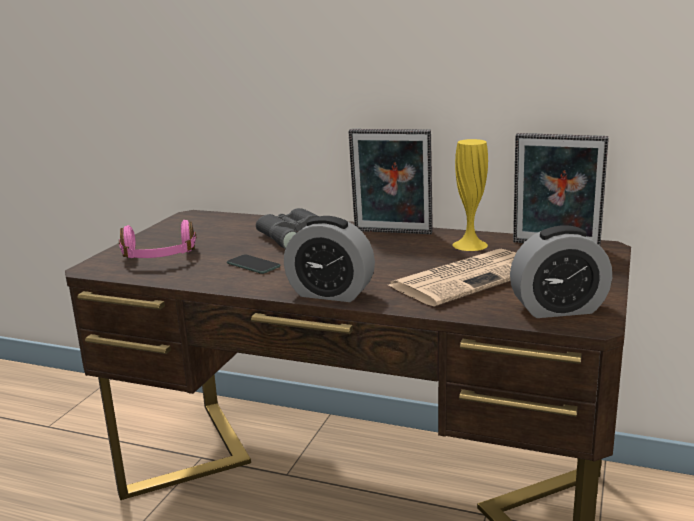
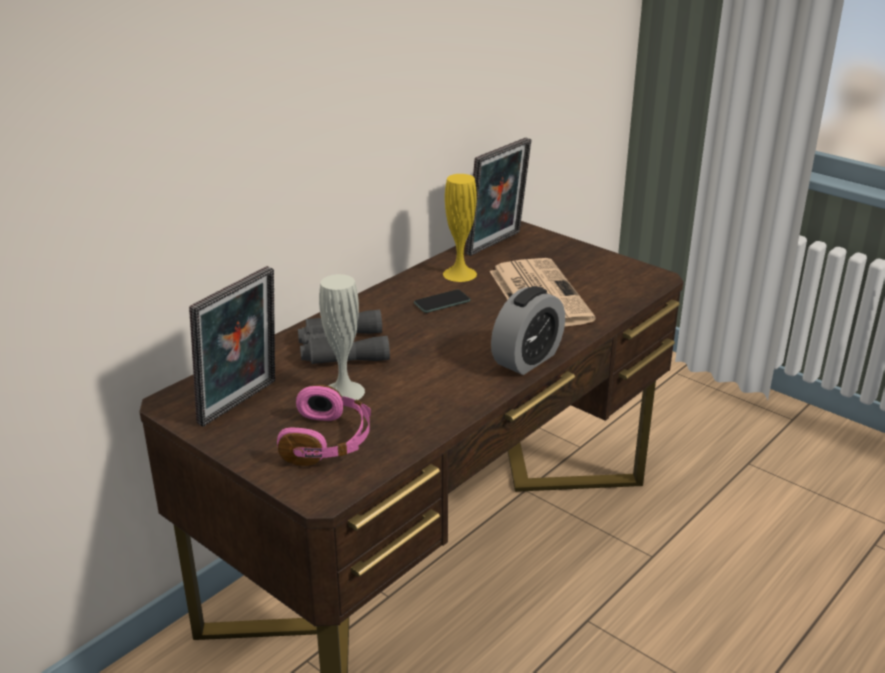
camera: 70 degrees left, 10 degrees up
(230, 248) = (344, 392): none -> white vase
(253, 265) = (413, 386): phone -> phone (442, 302)
(392, 233) = (388, 298): picture frame -> picture frame (242, 404)
(558, 309) = (626, 280): alarm clock -> none

